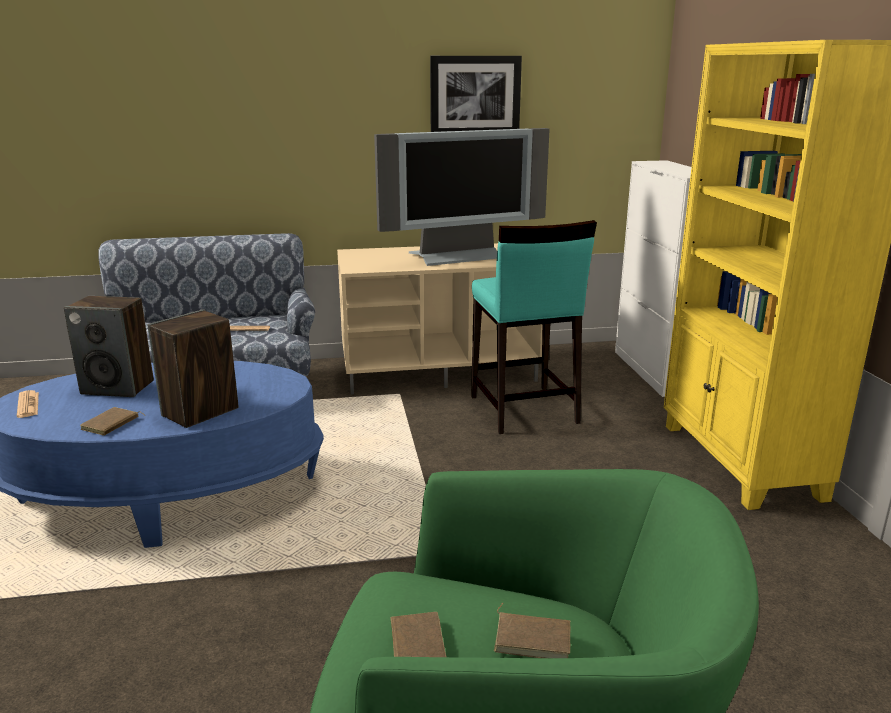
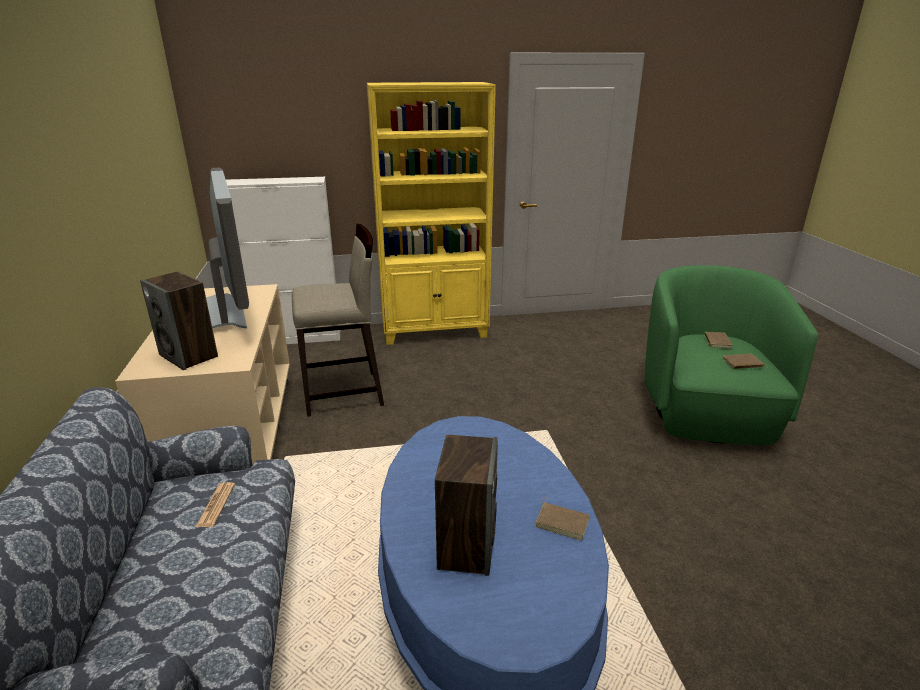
camera: 90 degrees left, 5 degrees up
(28, 405) = (526, 619): newspaper -> none
(200, 412) = (525, 468): speaker -> speaker (189, 356)
(475, 95) = (121, 148): picture -> none
(523, 410) = (344, 393): turquoise stool -> beige stool

